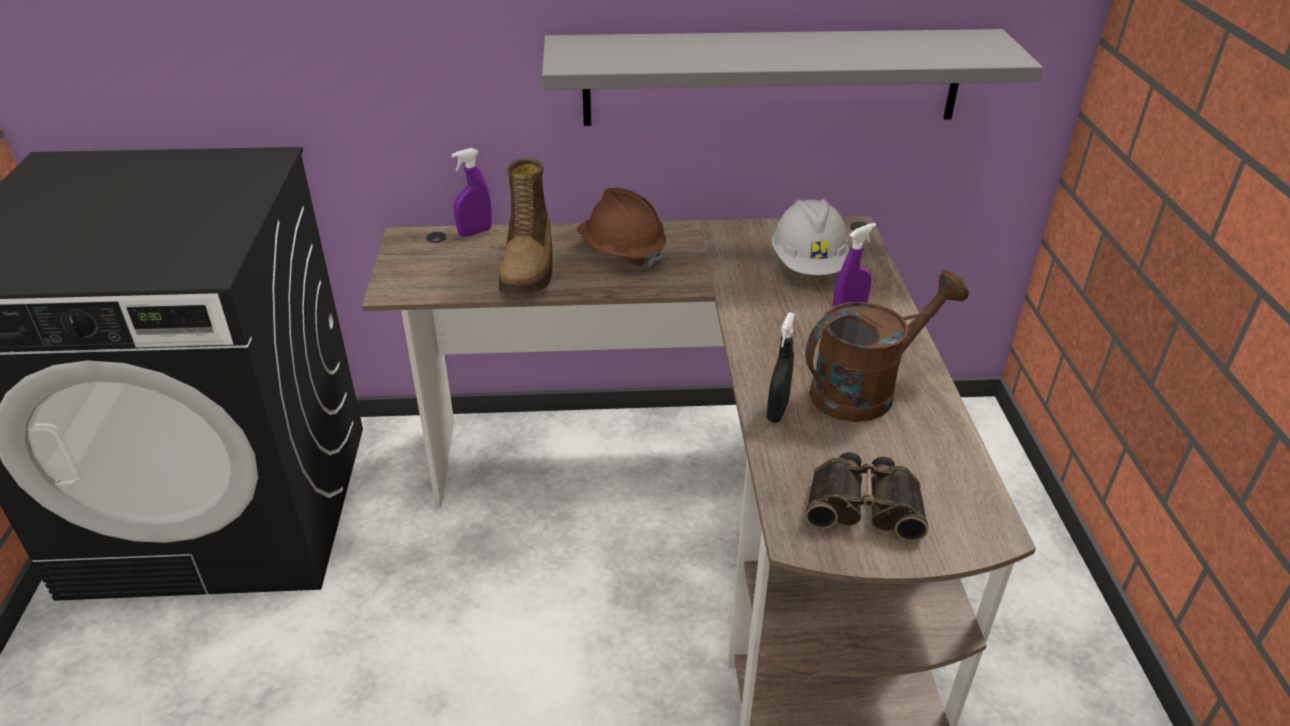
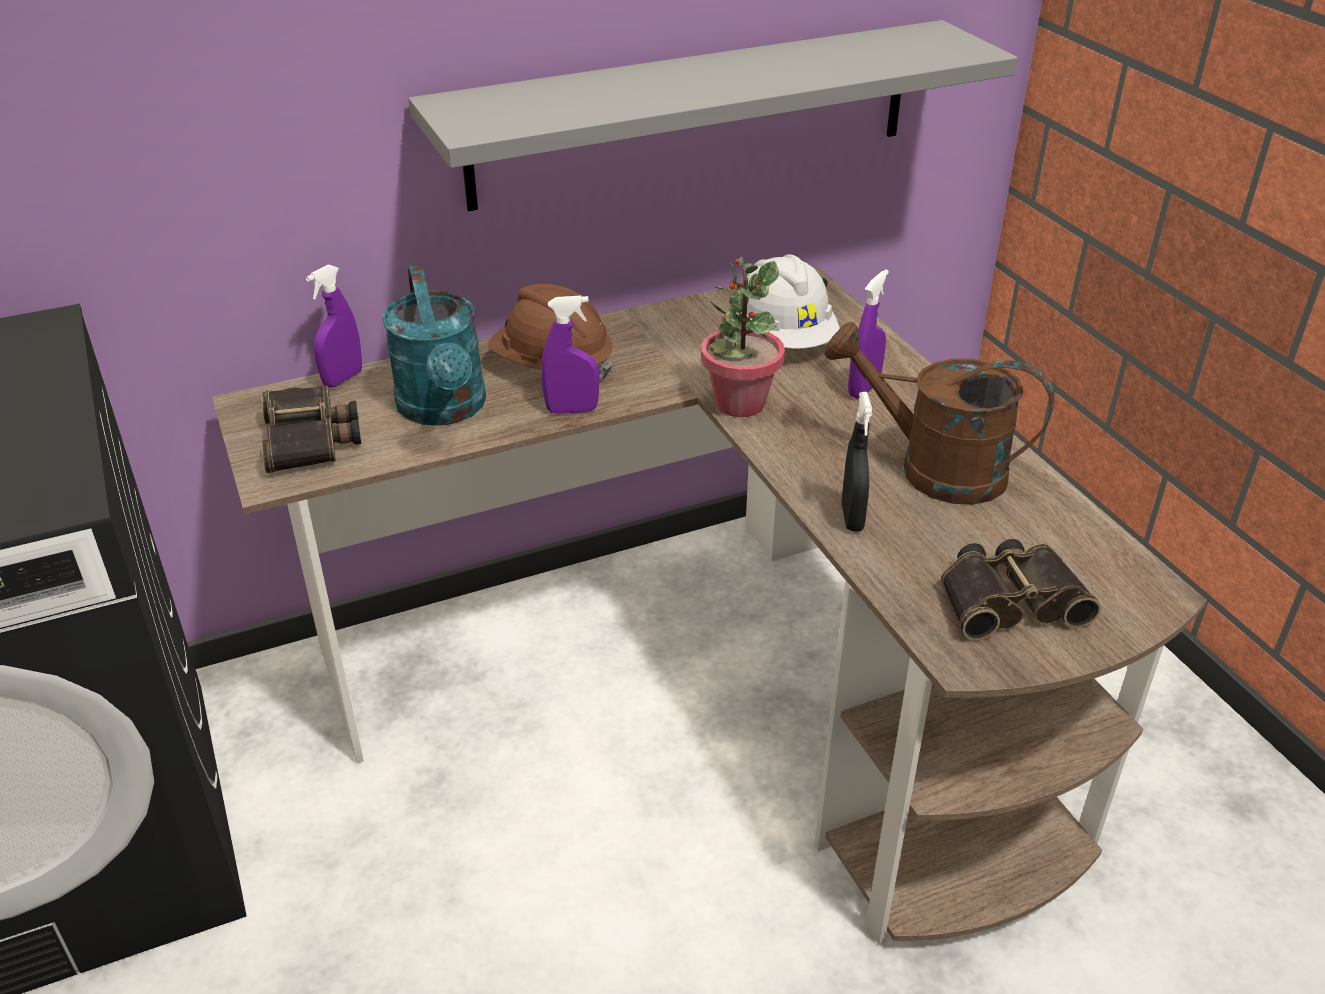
camera: 20 degrees left, 0 degrees up
(430, 269) = (311, 439): none -> binoculars
(529, 268) = (445, 410): boot -> turquoise watering can
(617, 286) = (572, 410): none -> purple spray bottle
(743, 307) = (739, 403): none -> potted plant
(865, 389) = (933, 469): brown watering can -> brown watering can turned 105 degrees counterclockwise

